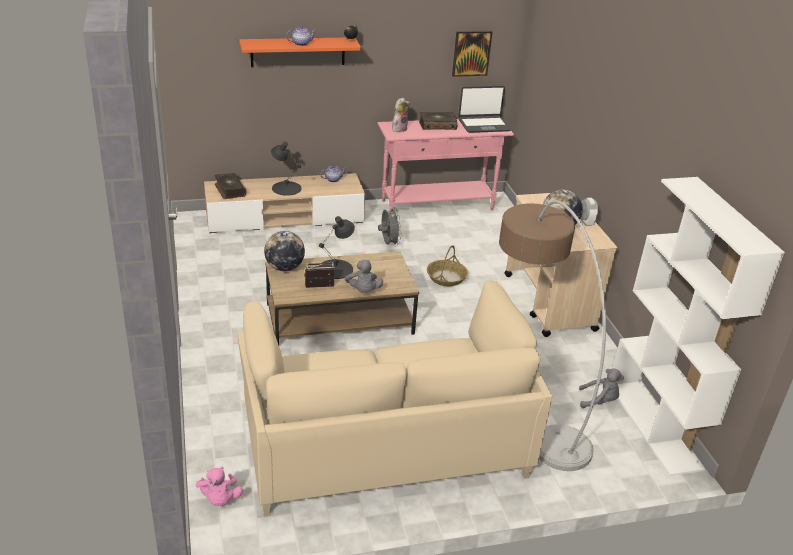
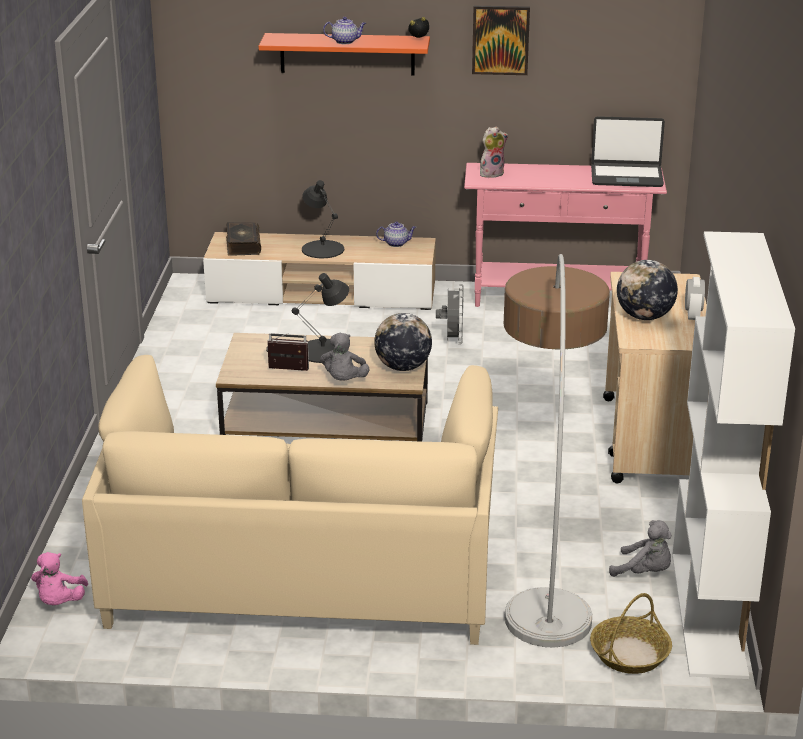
camera: 20 degrees right, 5 degrees down
(284, 268) = (254, 342): globe -> globe (403, 367)
(437, 125) = (553, 173): book -> none
(446, 277) = (512, 392): basket -> basket (629, 654)
(471, 53) = (610, 66): picture -> picture (500, 40)

